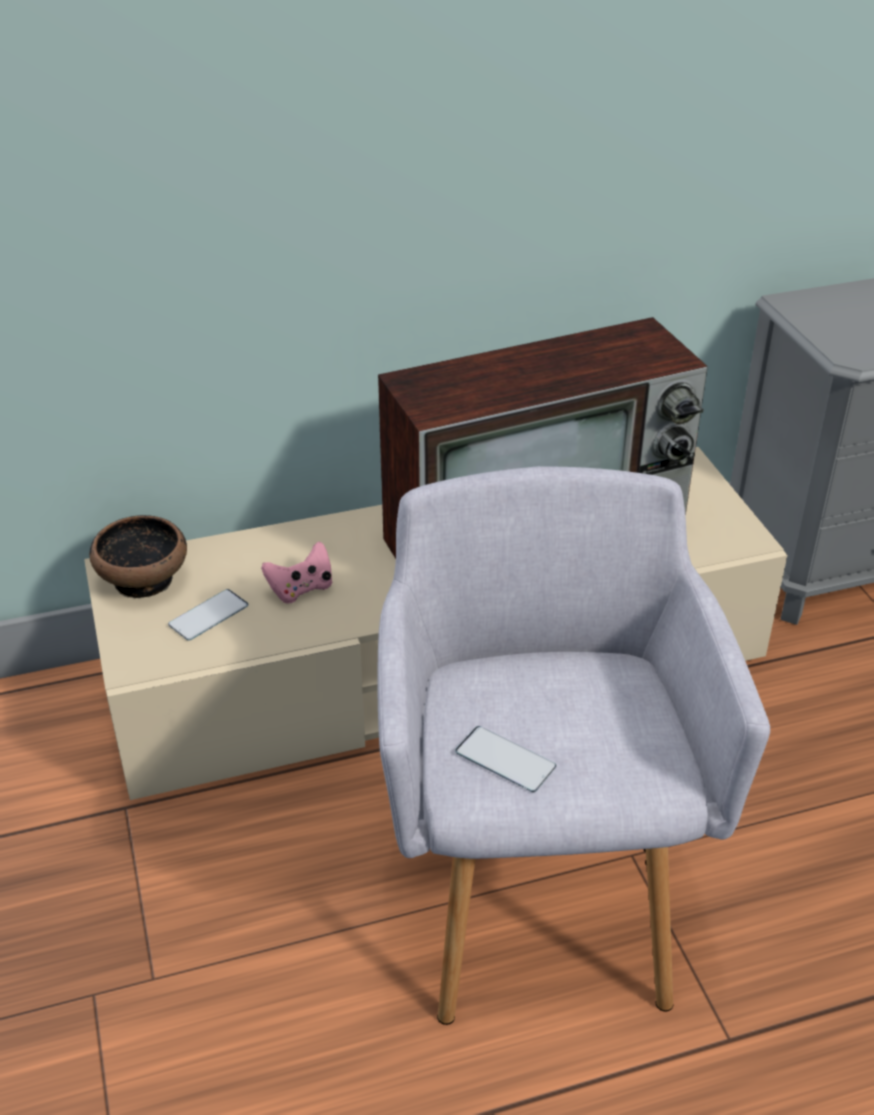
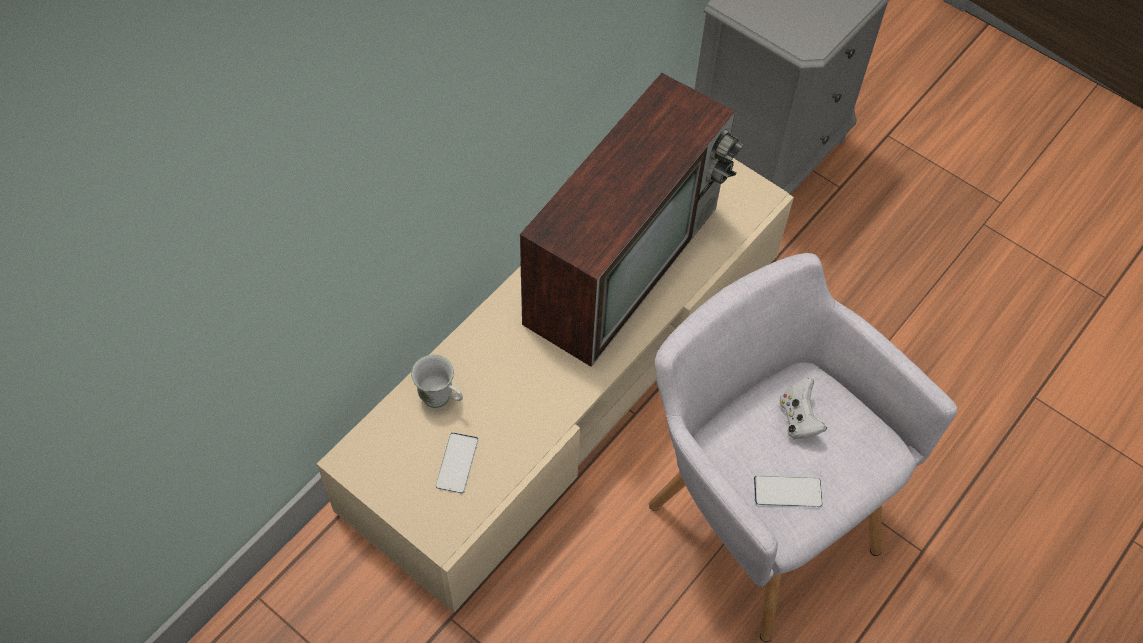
camera: 35 degrees left, 20 degrees up
(144, 579) = (380, 457): bowl -> none
(246, 562) = (442, 400): none -> white mug
(301, 589) = (502, 403): pink game controller -> none
(584, 700) = (798, 418): none -> white game controller

